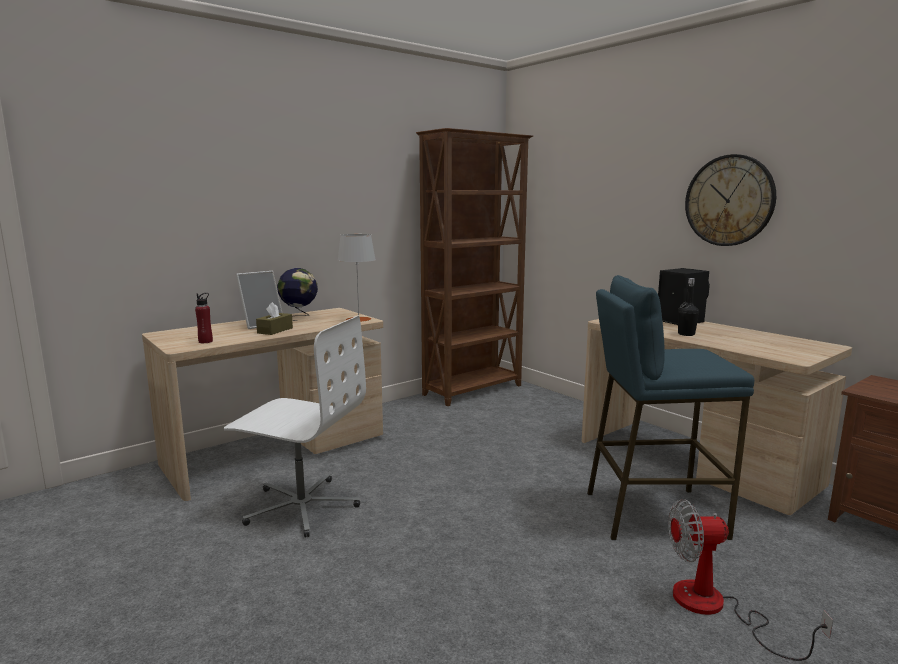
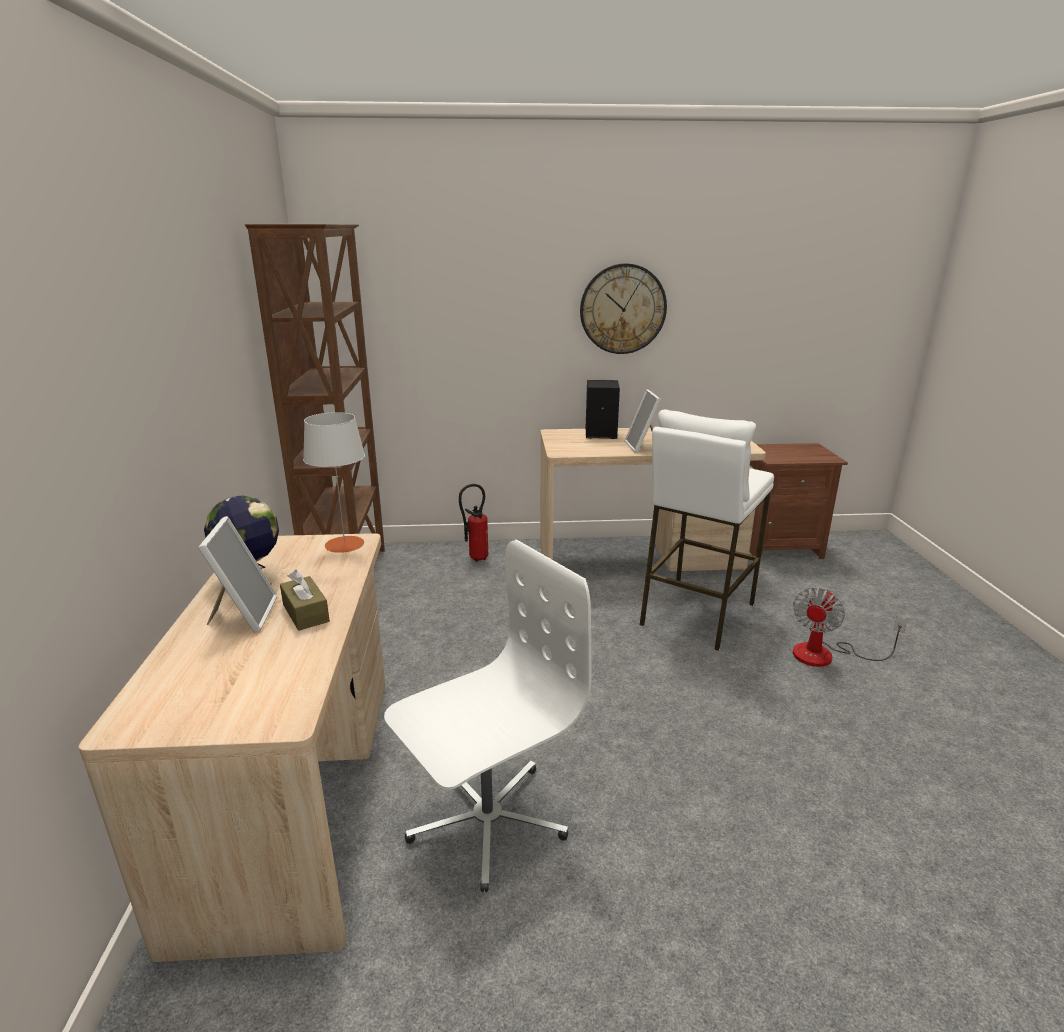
camera: 55 degrees left, 10 degrees up
(205, 341) = (279, 686): red bottle -> none
(563, 410) = (475, 558): none -> fire extinguisher
(652, 513) = (695, 614): blue stool -> white stool
(686, 334) = (643, 447): black bottle -> picture frame

